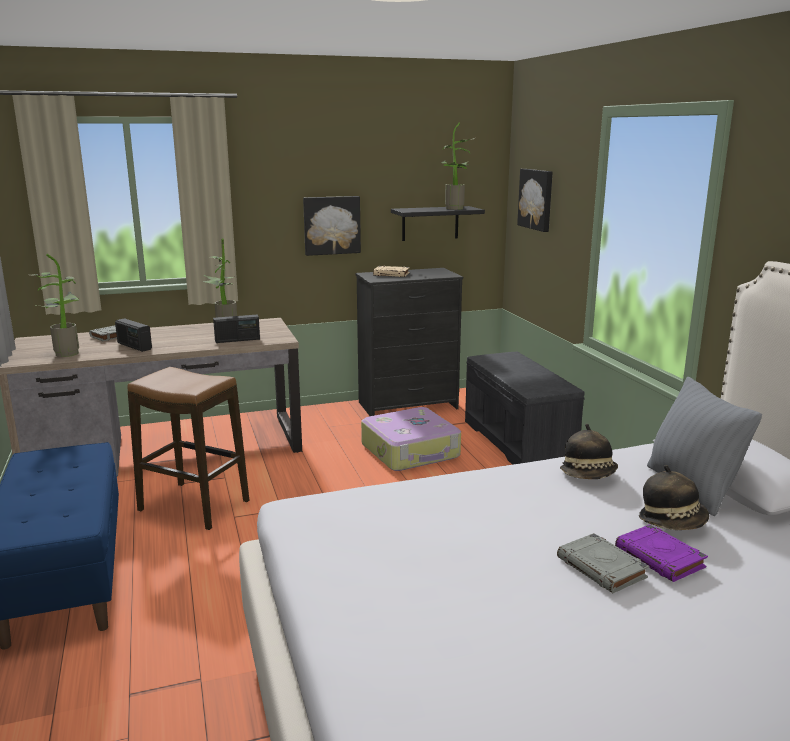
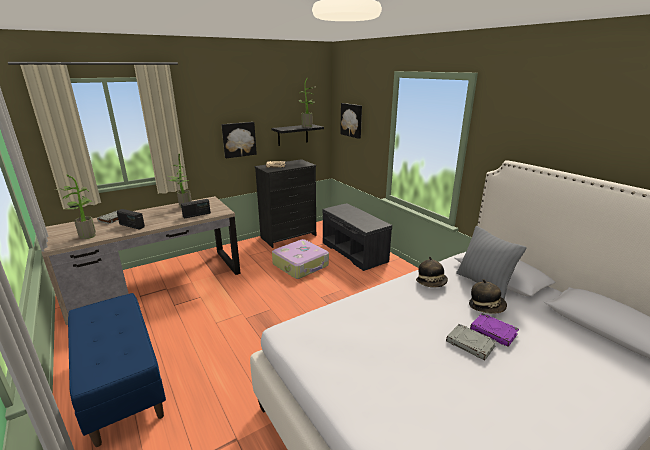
camera: 15 degrees left, 5 degrees up
(193, 506) = (188, 319): stool -> none

